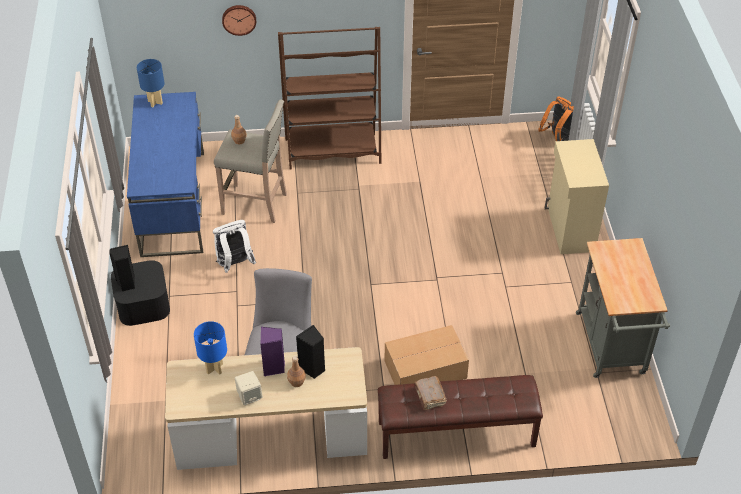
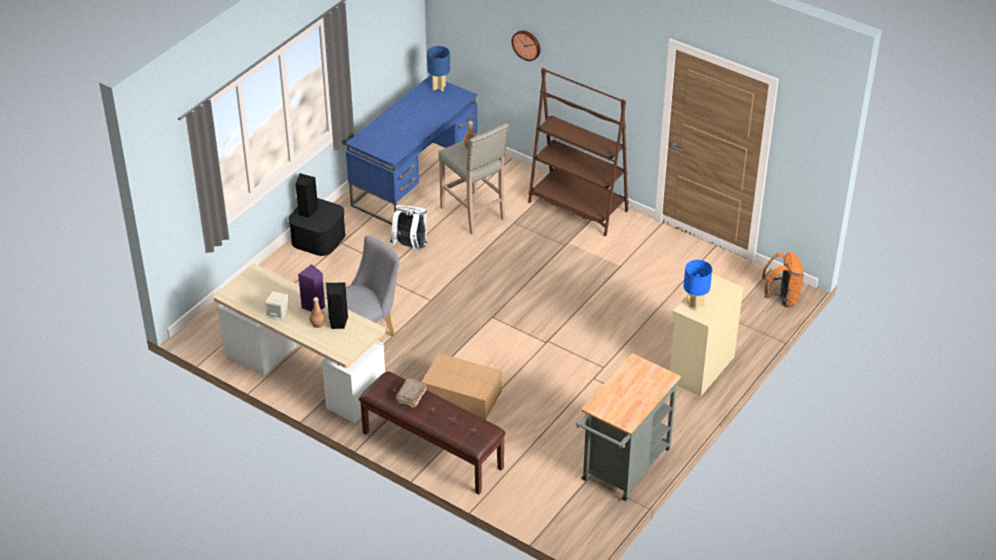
camera: 40 degrees right, 5 degrees down
(214, 368) = (276, 285): blue table lamp -> blue table lamp (694, 305)

